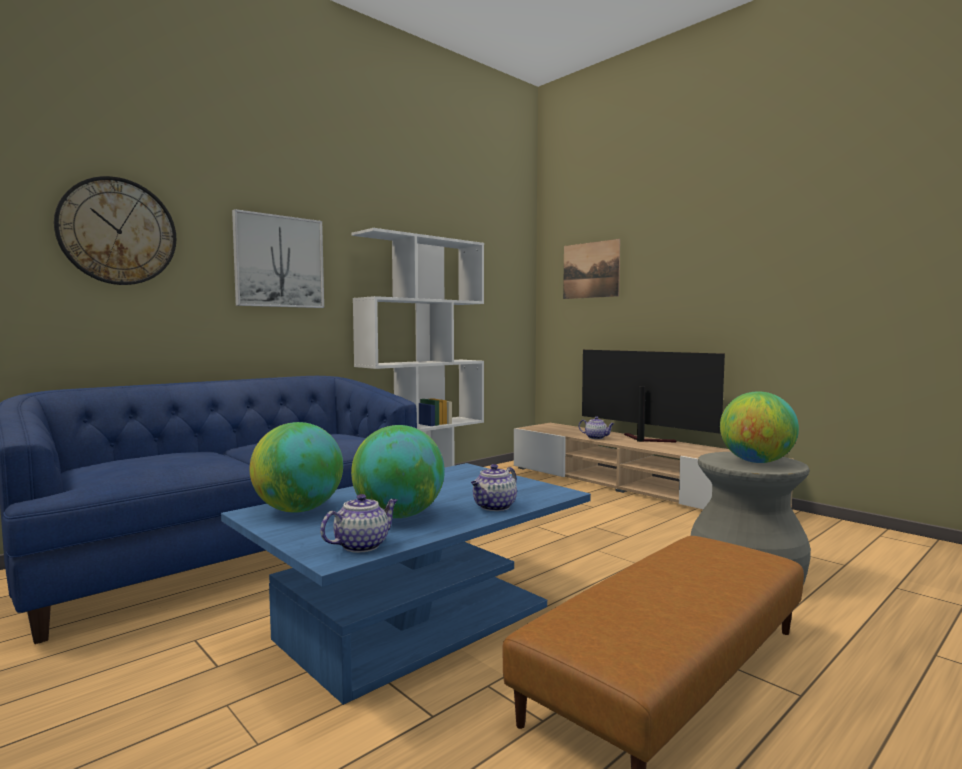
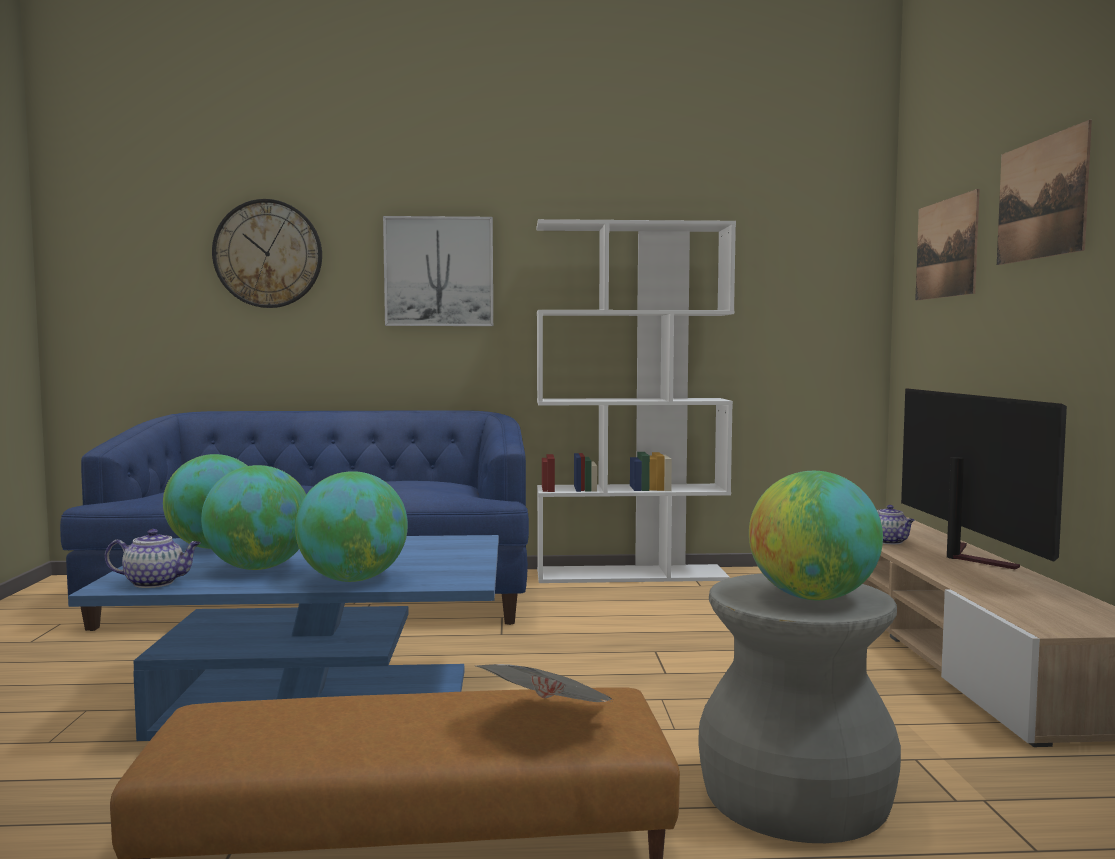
camera: 40 degrees right, 0 degrees up
(494, 507) = (353, 580): teapot -> globe
(673, 248) = (1041, 198): none -> picture
(724, 563) = (549, 723): none -> newspaper

